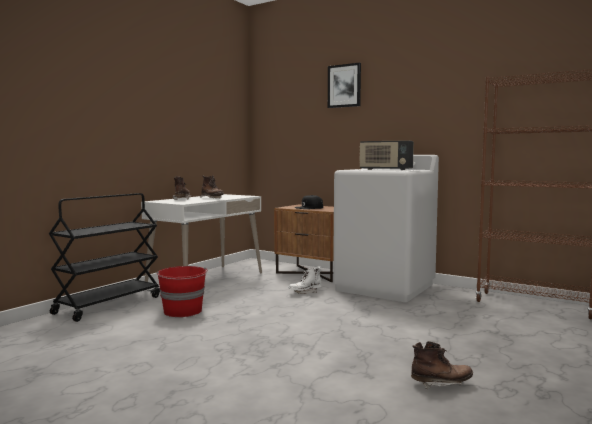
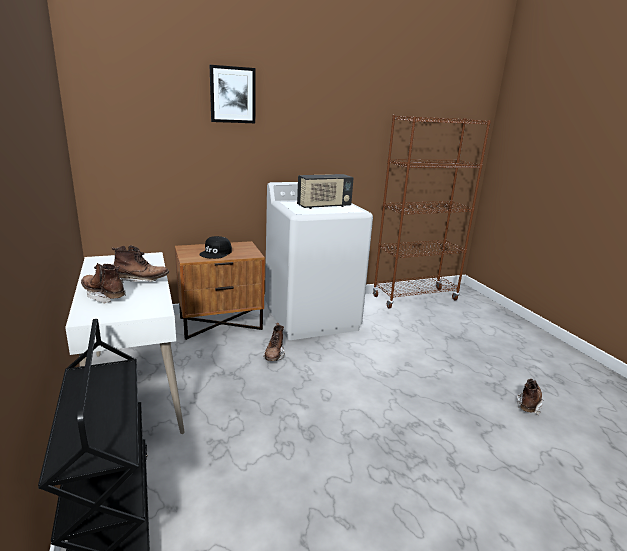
camera: 55 degrees left, 15 degrees up
(183, 311) = (234, 457): red bucket -> none
(305, 292) = (274, 356): white boot -> brown boot

